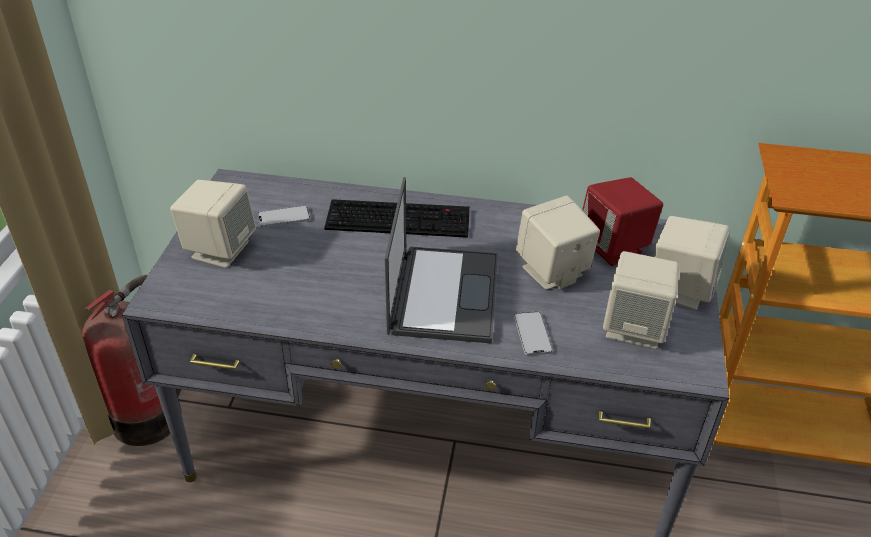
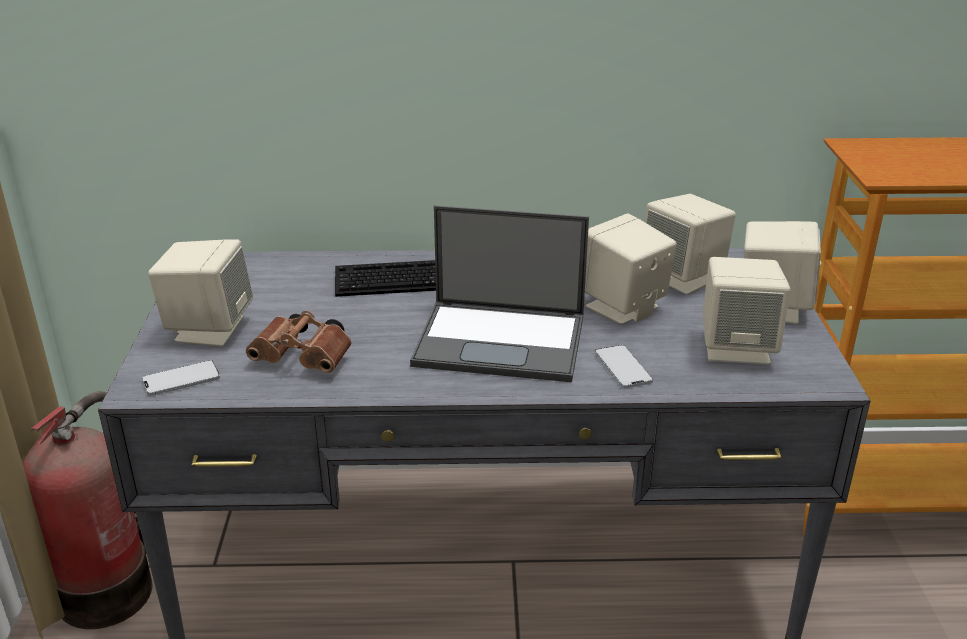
camera: 10 degrees left, 10 degrees down
(284, 217) = (281, 290): phone -> phone (181, 379)
(285, 289) = (305, 359): none -> brown binoculars
(444, 293) = (503, 341): laptop -> laptop turned 105 degrees clockwise
(614, 247) = (683, 278): red speaker -> beige speaker

